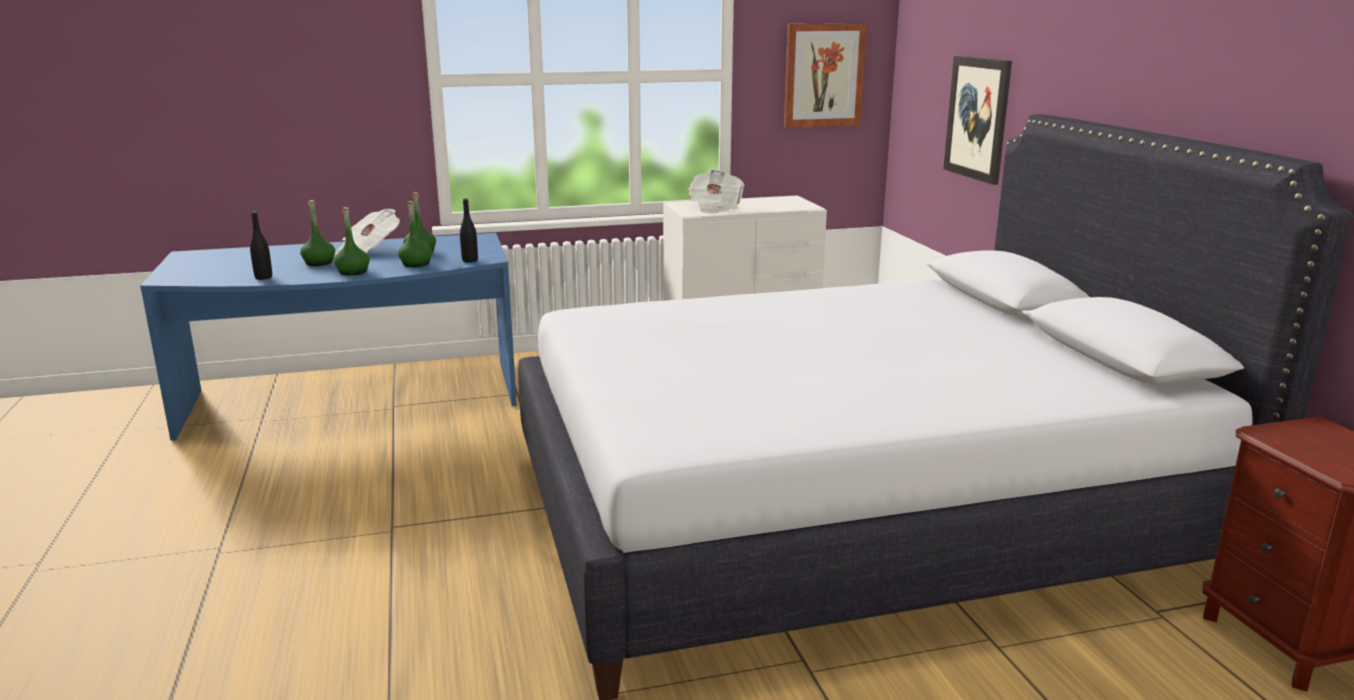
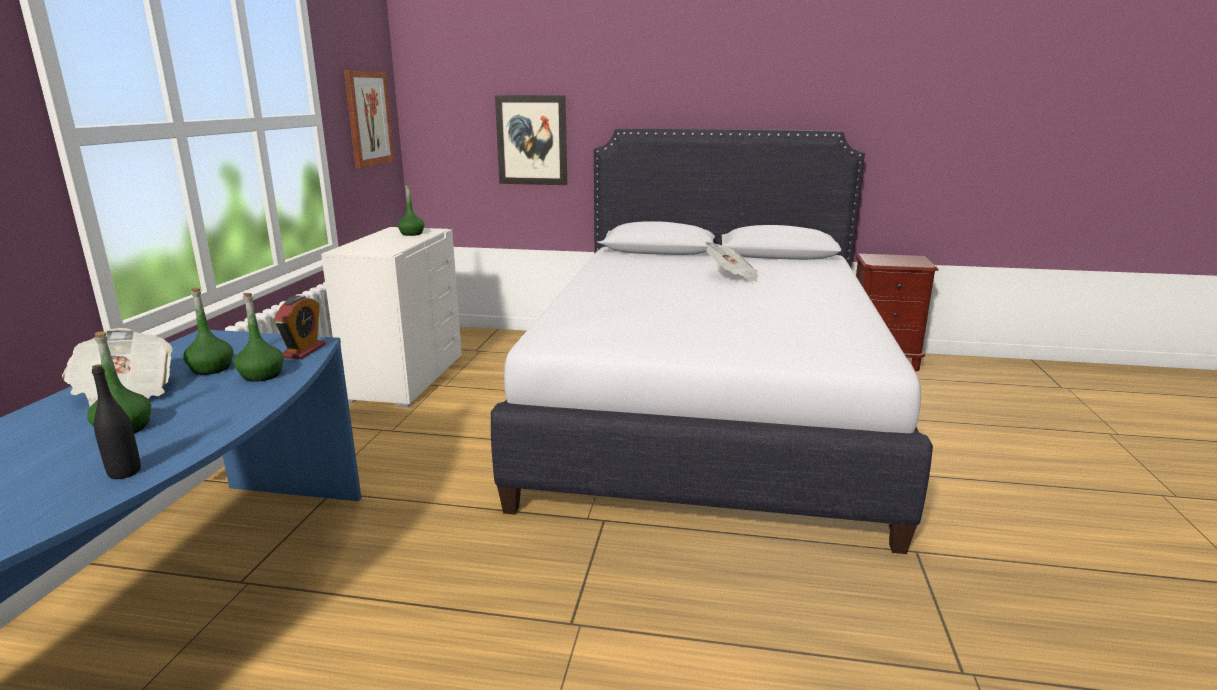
camera: 65 degrees left, 0 degrees up
(353, 272) = (227, 410): green bottle -> green bottle (412, 234)
(470, 260) = (303, 351): black bottle -> alarm clock
(715, 208) = (383, 246): newspaper -> newspaper (732, 277)

